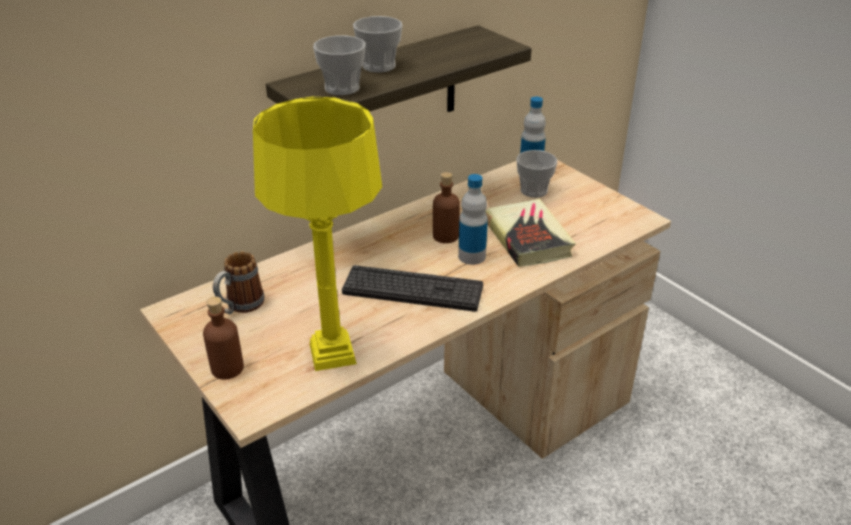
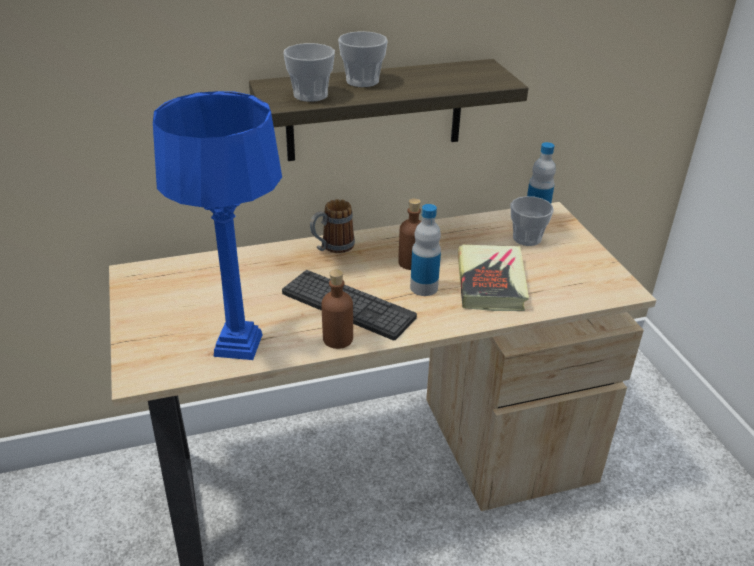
camera: 20 degrees right, 0 degrees up
(227, 368) = (143, 334): brown bottle -> brown bottle (337, 339)
(240, 307) = (188, 283): mug -> mug (332, 247)
(333, 353) = (239, 345): yellow table lamp -> blue table lamp

